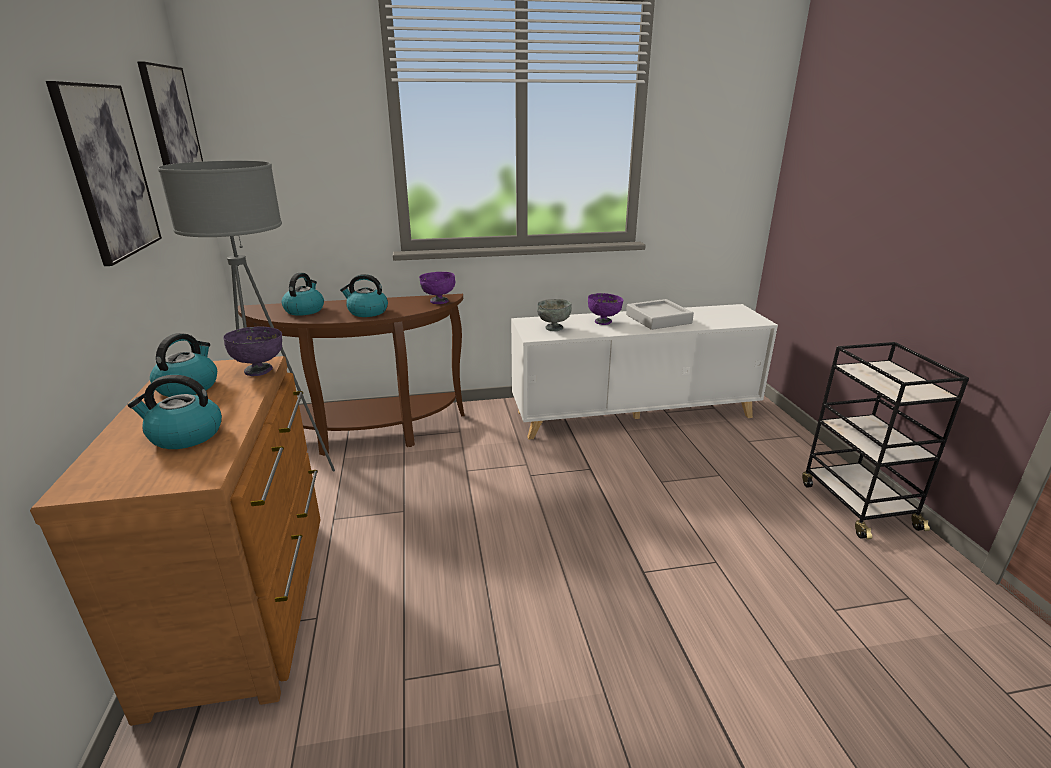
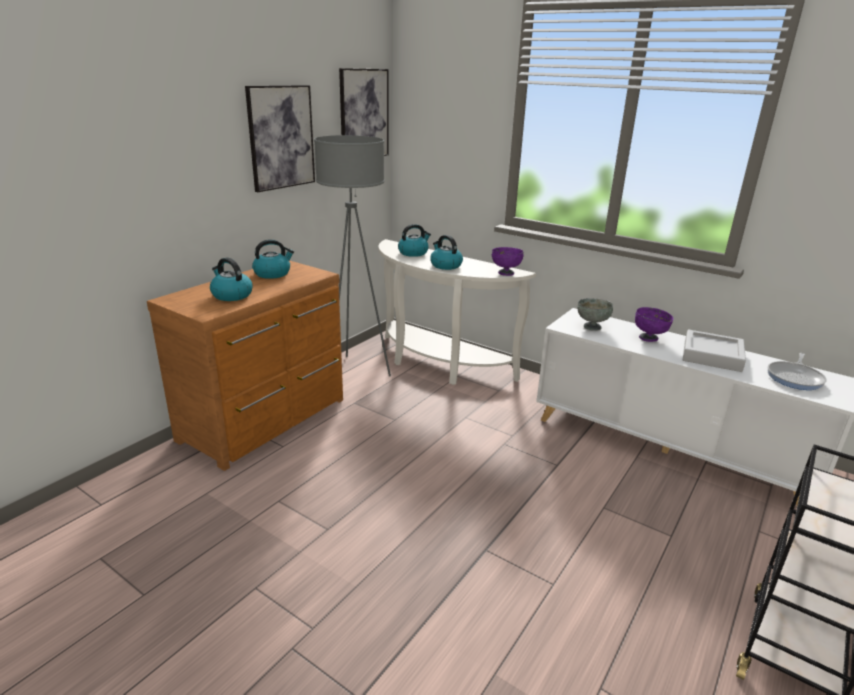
camera: 45 degrees right, 0 degrees up
(259, 370) = (313, 277): purple bowl -> none
(368, 435) = (437, 364): brown console table -> white console table
(719, 315) = (795, 378): none -> frying pan

